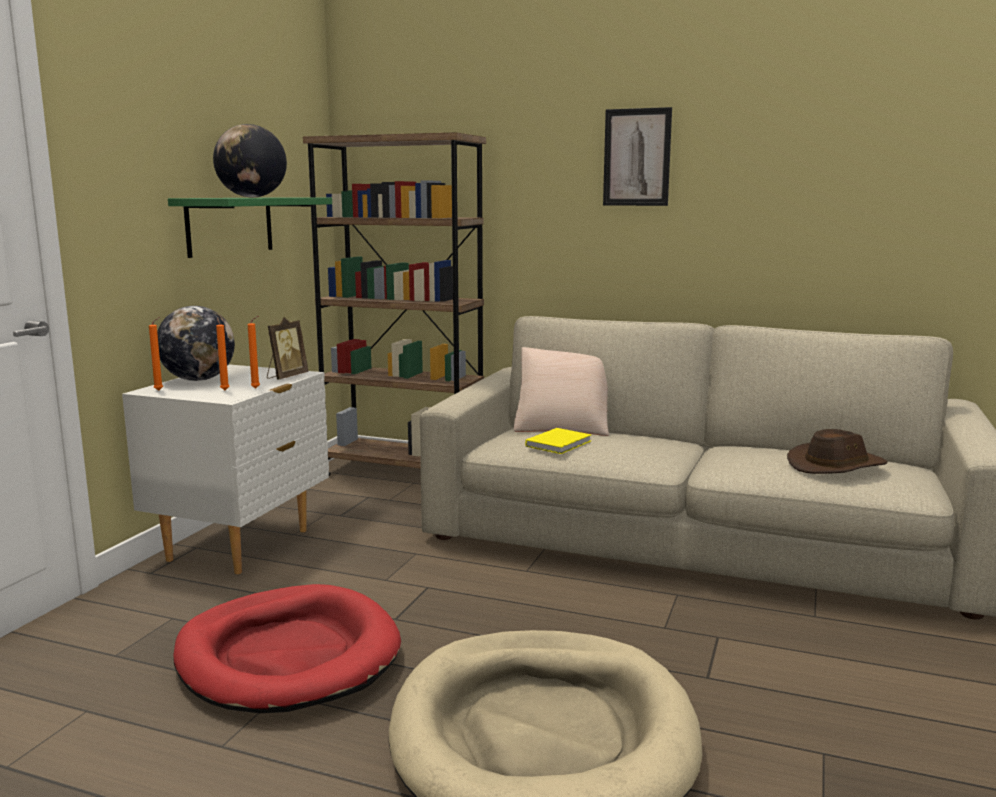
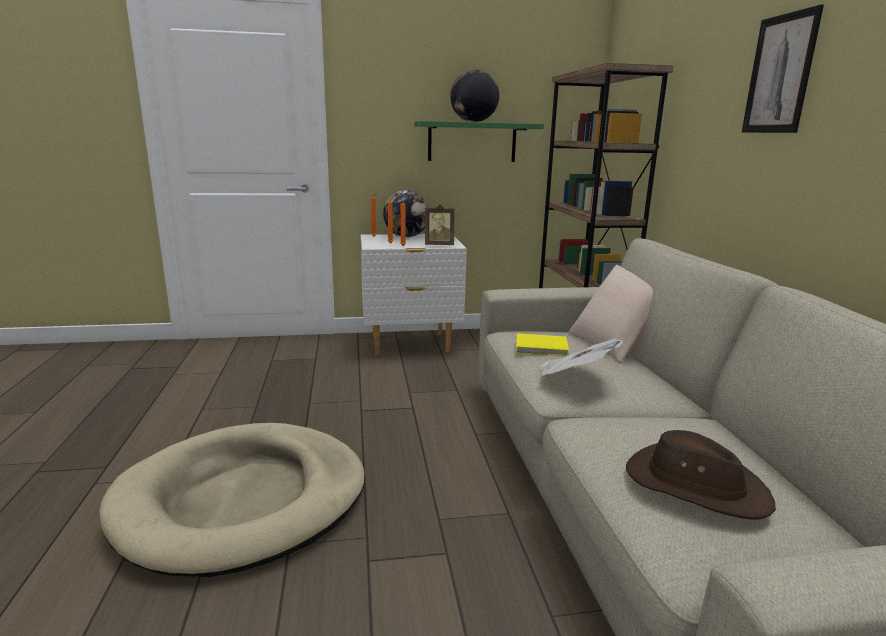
camera: 60 degrees right, 5 degrees up
(288, 656) = (296, 396): red dog bed -> none
(639, 450) = (574, 377): none -> newspaper

